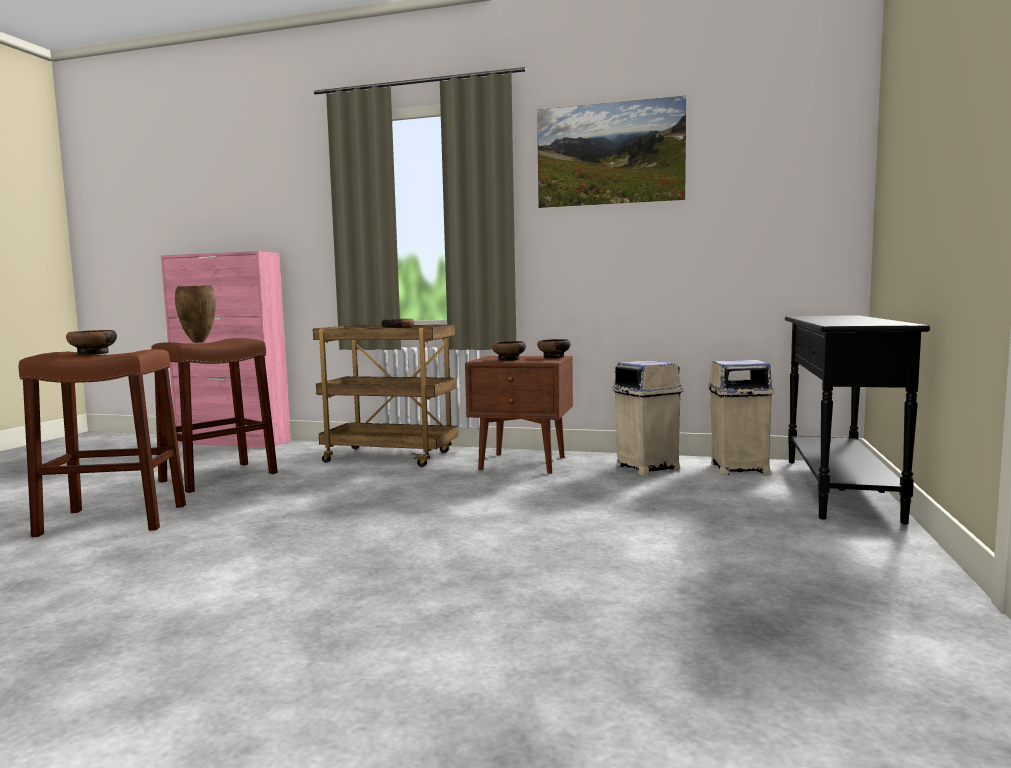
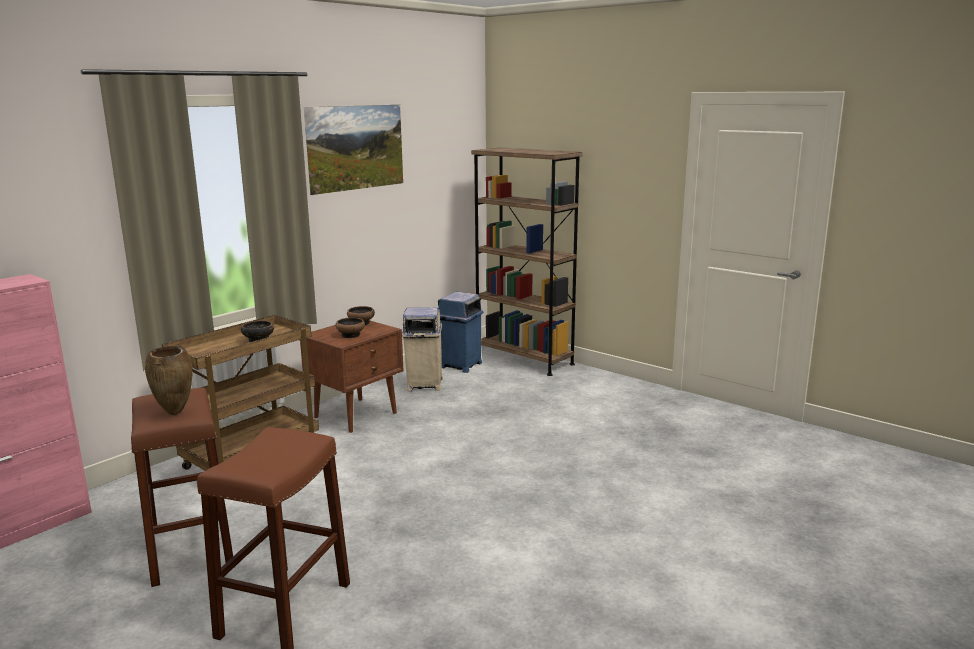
camera: 65 degrees left, 10 degrees up
(94, 353) = (266, 455): bowl -> none
(738, 469) = (460, 365): beige trash can -> blue trash can
(838, 488) = (524, 359): black console table -> brown bookcase

